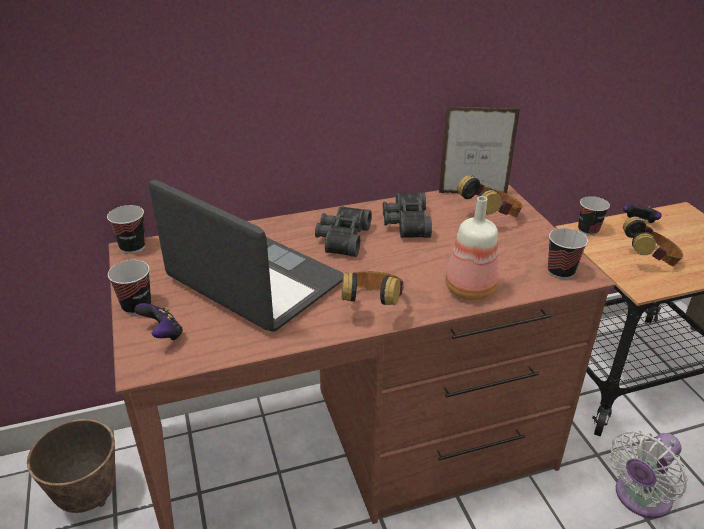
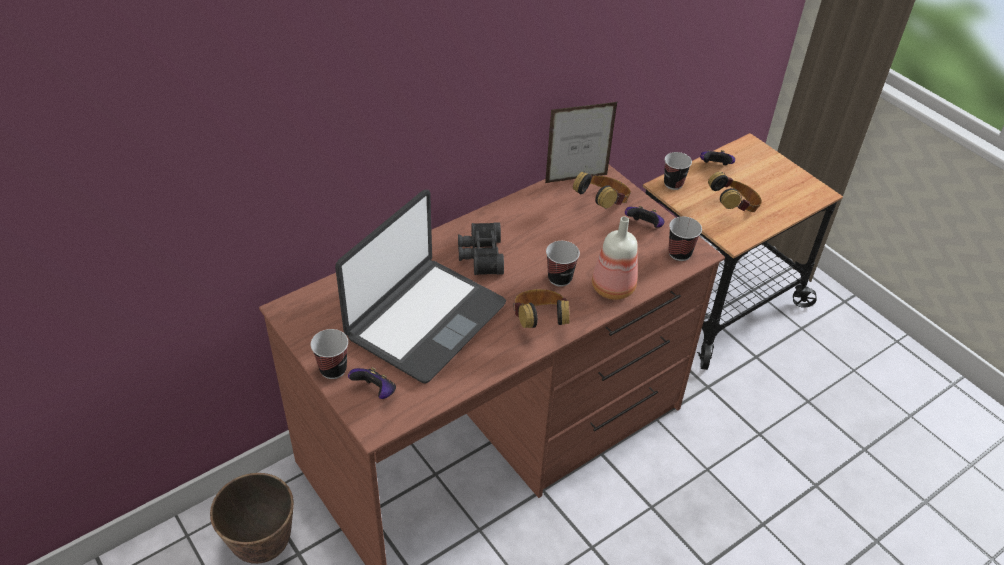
camera: 20 degrees left, 10 degrees up
(132, 247) = (286, 306): cup -> cup (560, 278)
(254, 281) = (425, 320): laptop -> laptop turned 105 degrees clockwise
(405, 223) = (529, 226): black binoculars -> none
(529, 242) = (644, 226): none -> game controller
(639, 498) = (750, 417): white fan -> none

